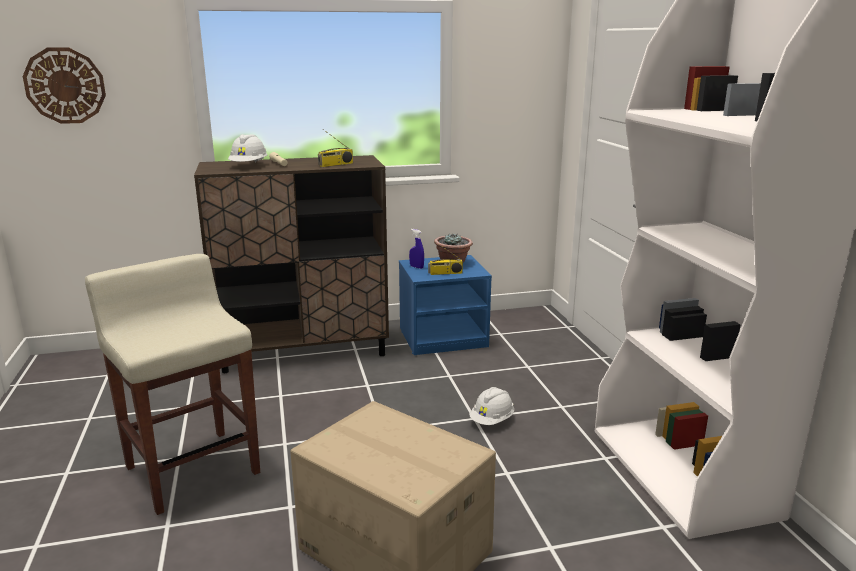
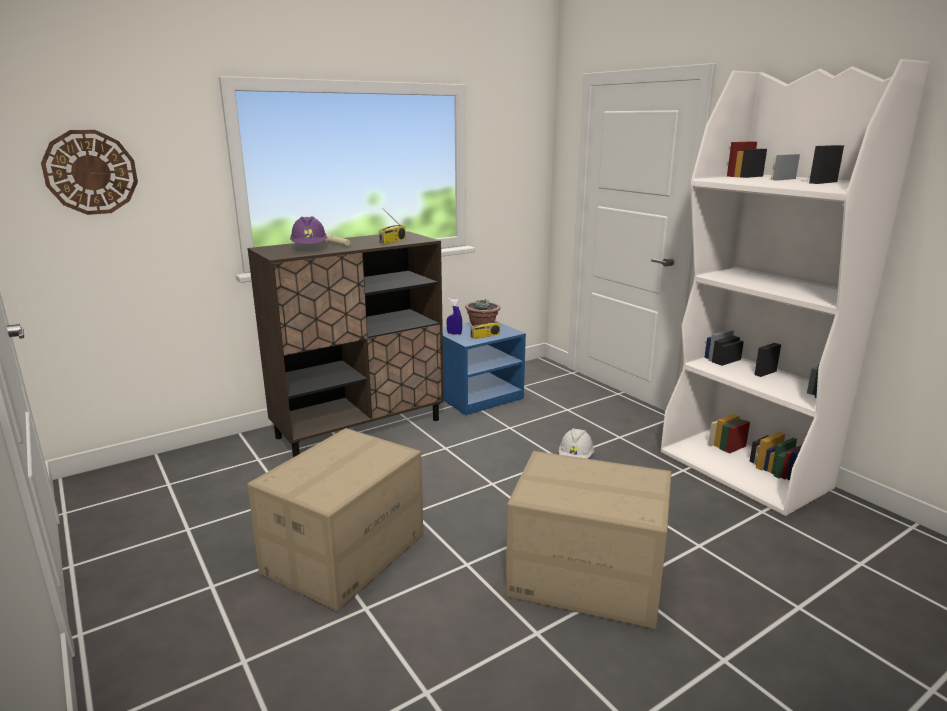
camera: 20 degrees left, 0 degrees up
(192, 469) = (344, 553): beige stool -> cardboard box
(249, 166) = (309, 248): white hard hat -> purple hard hat

